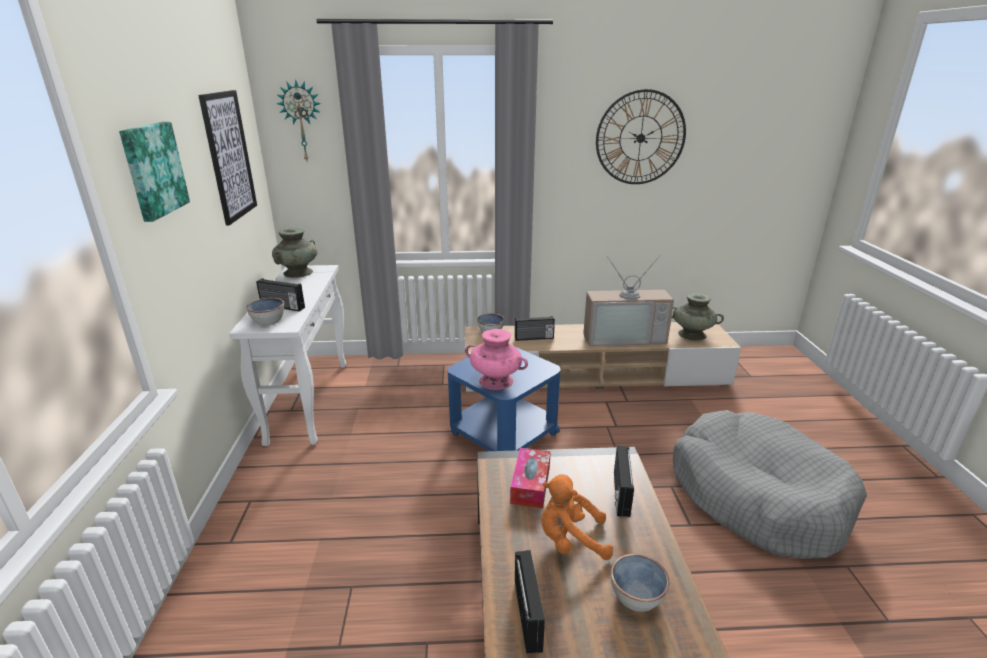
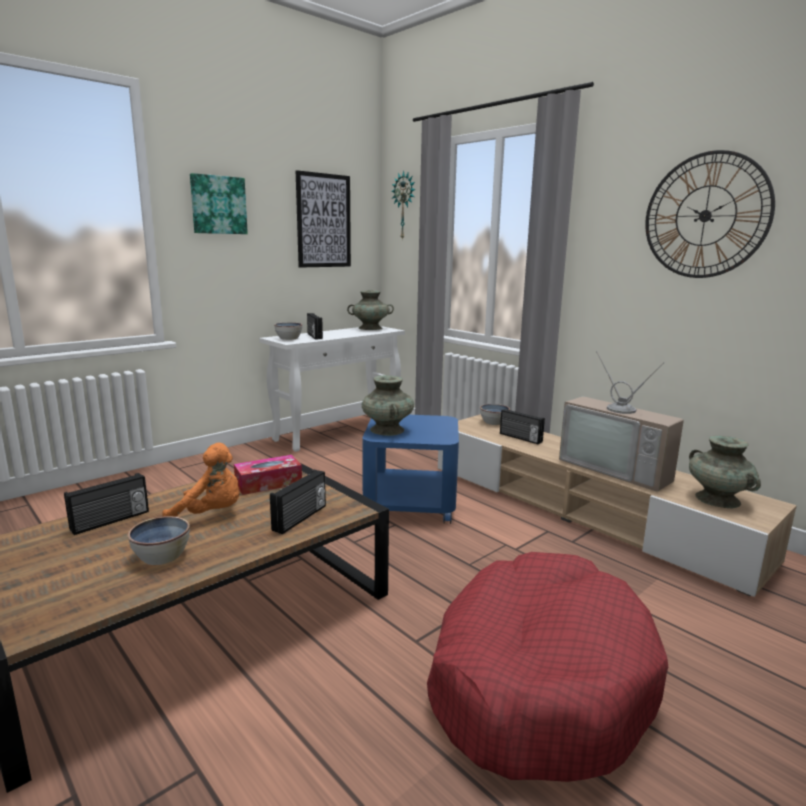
camera: 50 degrees right, 10 degrees down
(495, 381) = (387, 430): pink vase -> turquoise vase
(570, 540) = (211, 514): orange plush toy -> orange plush toy turned 135 degrees clockwise
(620, 493) = (301, 518): radio -> radio turned 150 degrees clockwise
(756, 496) = (538, 680): grey dog bed -> red dog bed

